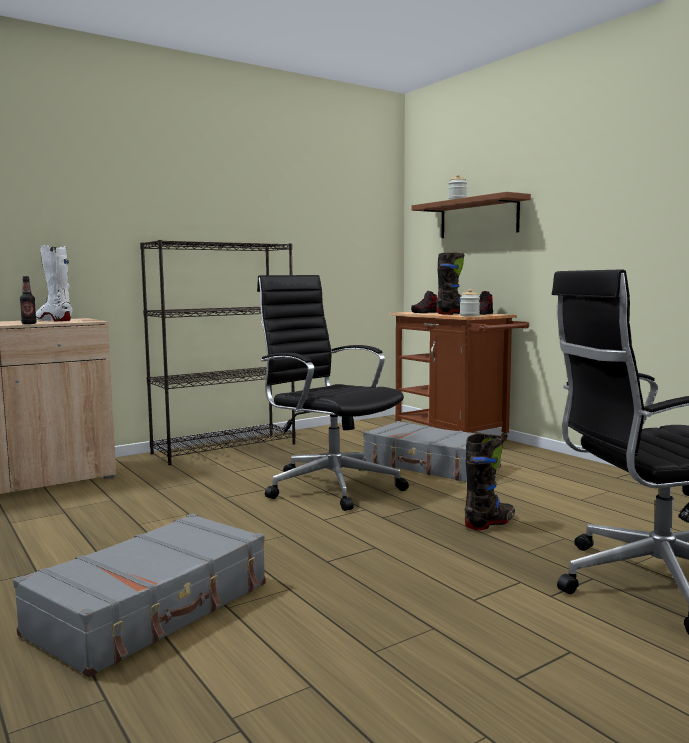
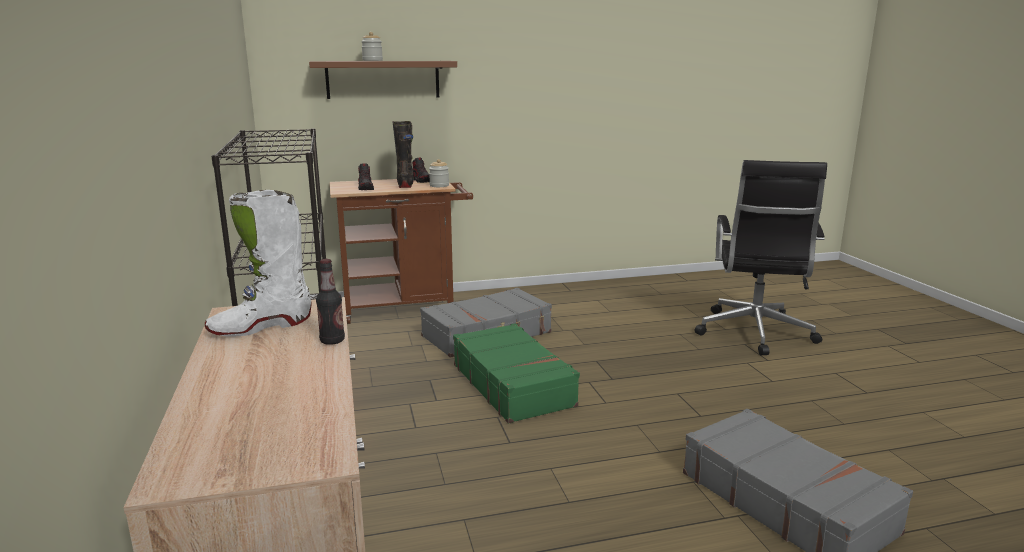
camera: 70 degrees left, 10 degrees up
(330, 486) = (513, 385): black office chair -> green suitcase
(490, 523) = (643, 347): black boot -> none

